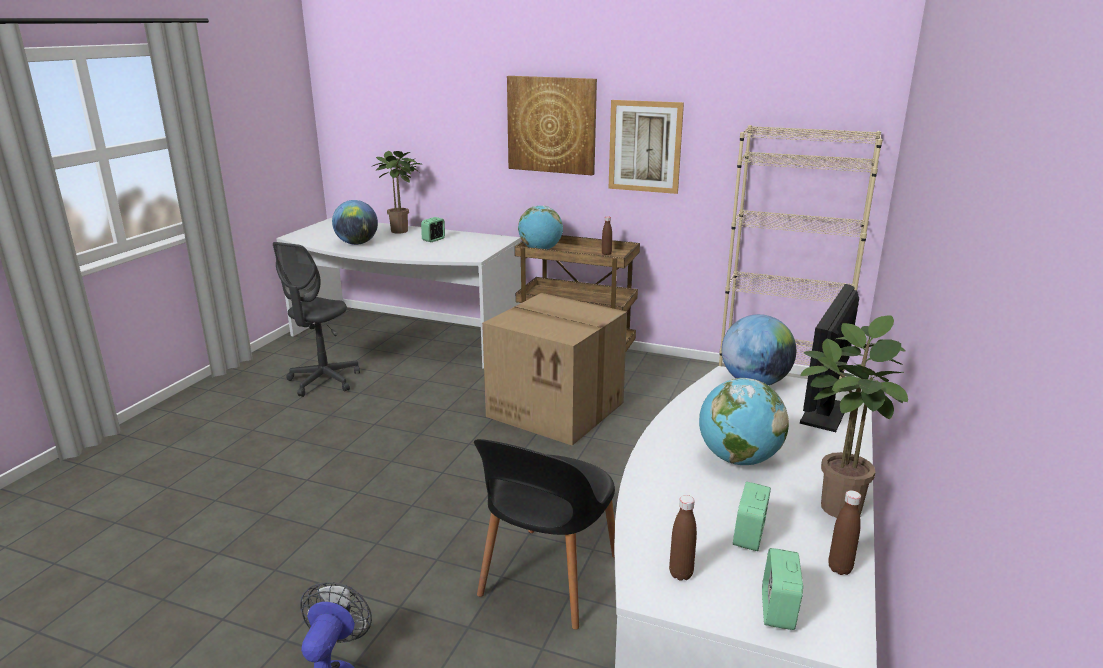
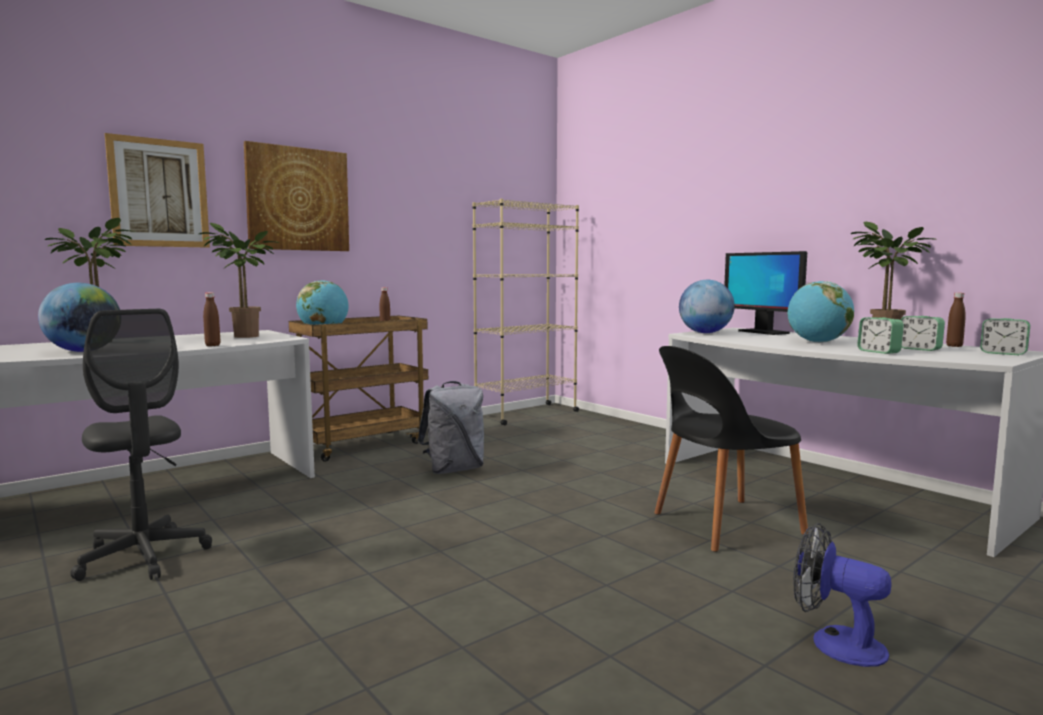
camera: 60 degrees left, 15 degrees down
(434, 240) = (180, 339): alarm clock -> alarm clock (878, 352)
(466, 246) = (242, 337): none -> potted plant
(548, 578) = (724, 524): black chair -> black chair turned 105 degrees clockwise
(558, 409) = (454, 469): cardboard box -> grey backpack
(645, 146) = (393, 222): picture -> picture (159, 193)
(681, 574) = (968, 357): brown bottle -> brown bottle (212, 345)

